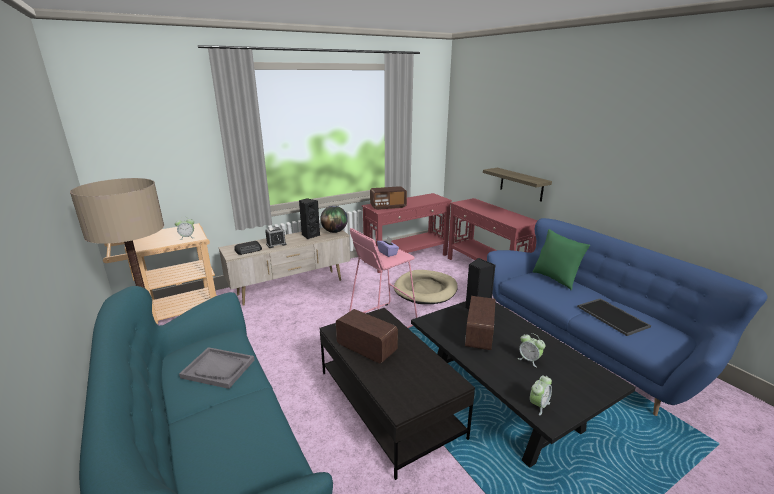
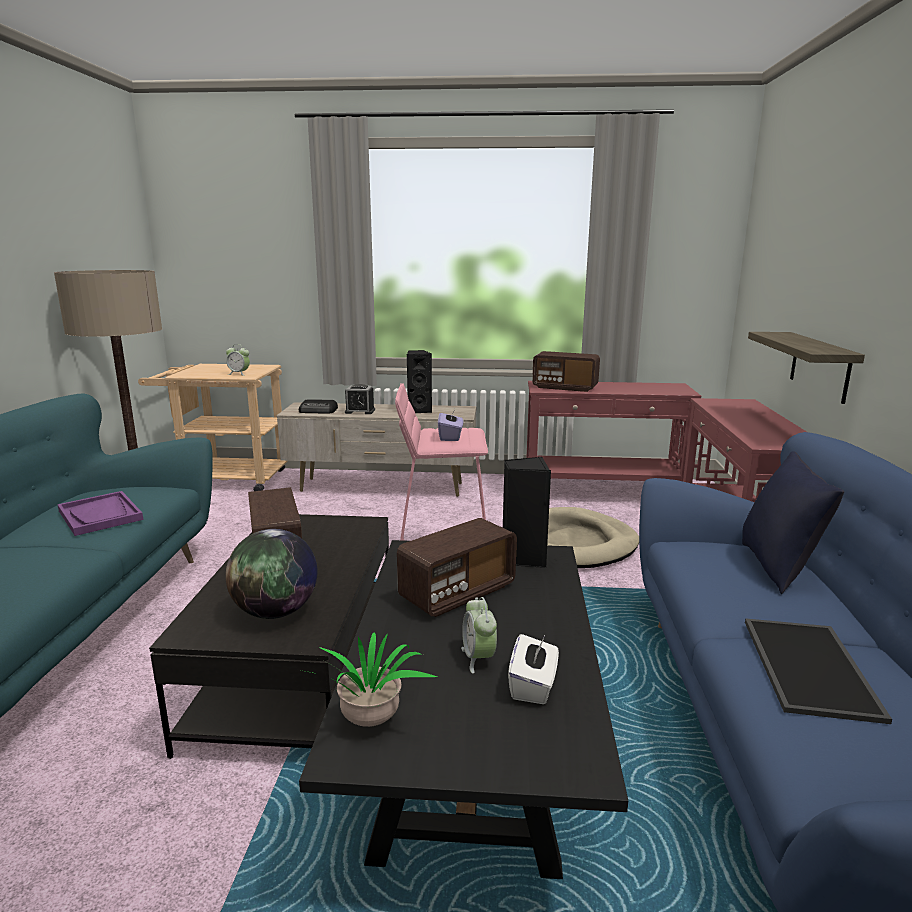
camera: 35 degrees right, 5 degrees down
(218, 369) = (100, 515): grey tray -> purple tray
(334, 231) = (459, 412): globe -> globe (276, 612)
(538, 405) = (369, 724): alarm clock -> potted plant
(555, 279) = (778, 568): green pillow -> blue pillow
(560, 362) = (533, 686): none -> white tissue box

